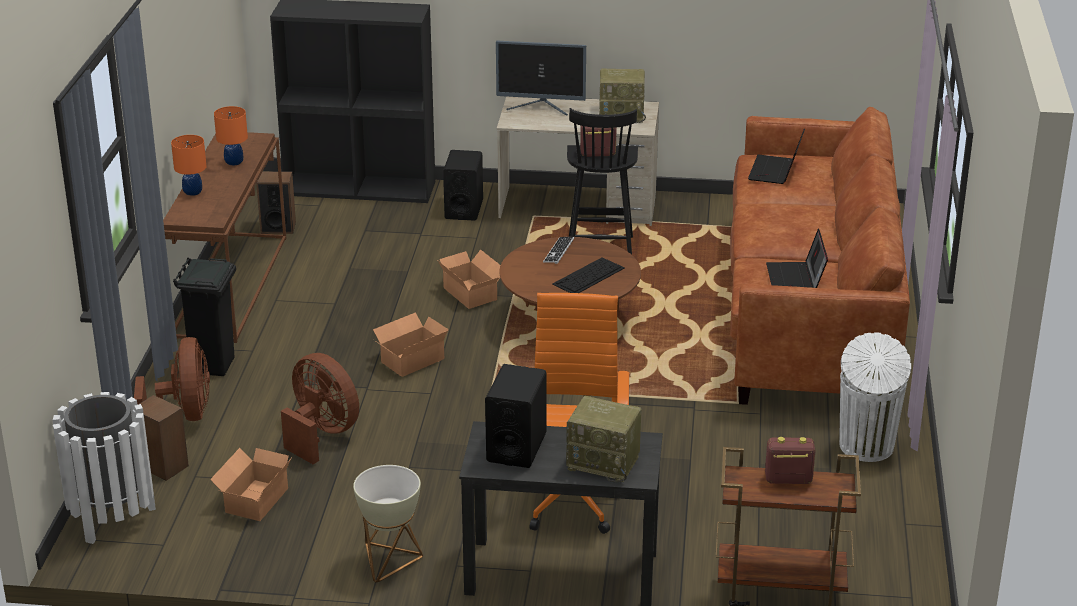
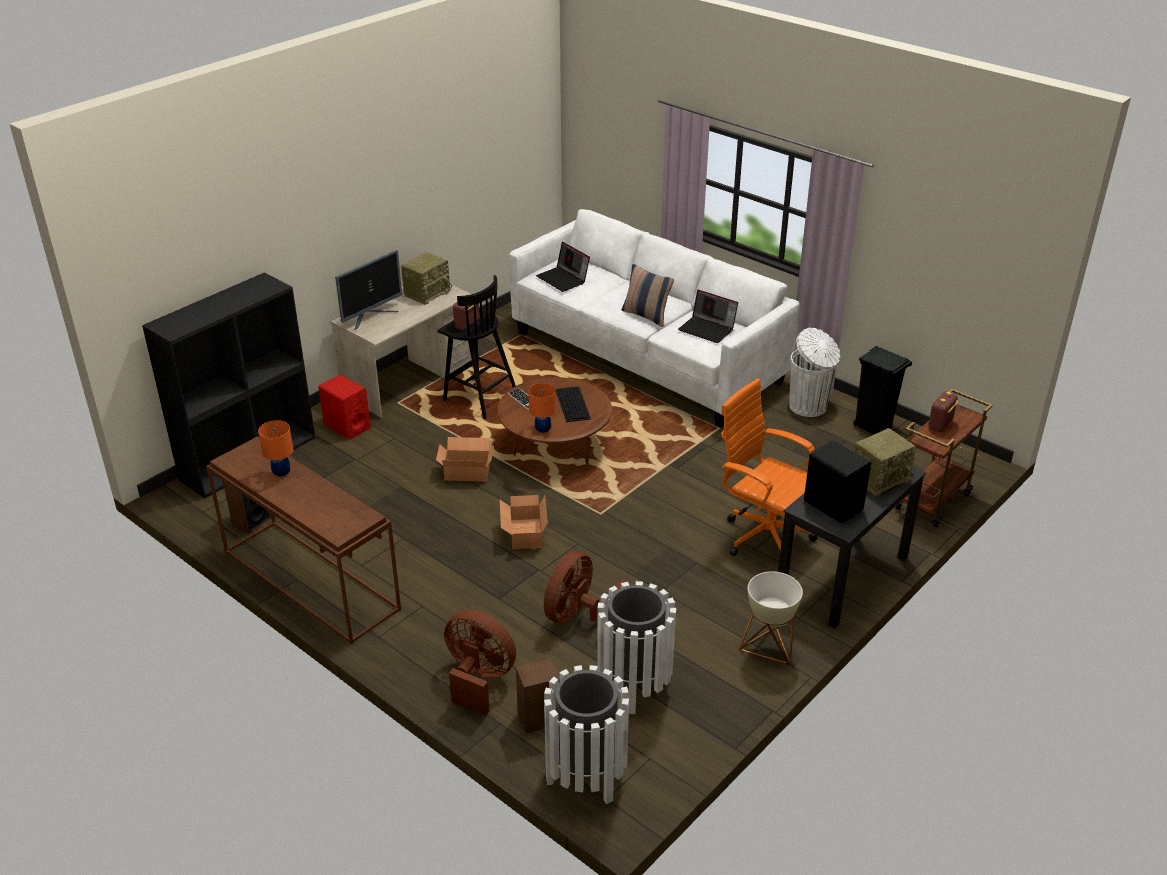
camera: 55 degrees left, 5 degrees up
(192, 192) = (304, 511): orange table lamp -> orange table lamp (542, 429)
(213, 365) = (421, 635): black trash can -> black trash can (872, 427)
(253, 500) = (634, 685): cardboard box -> white trash can
(321, 434) = (578, 616): brown fan -> brown fan turned 45 degrees counterclockwise
(464, 209) = (347, 426): black speaker -> red speaker
(772, 239) = (646, 316): none -> pillow
(808, 312) = (645, 359): brown sofa -> white sofa

